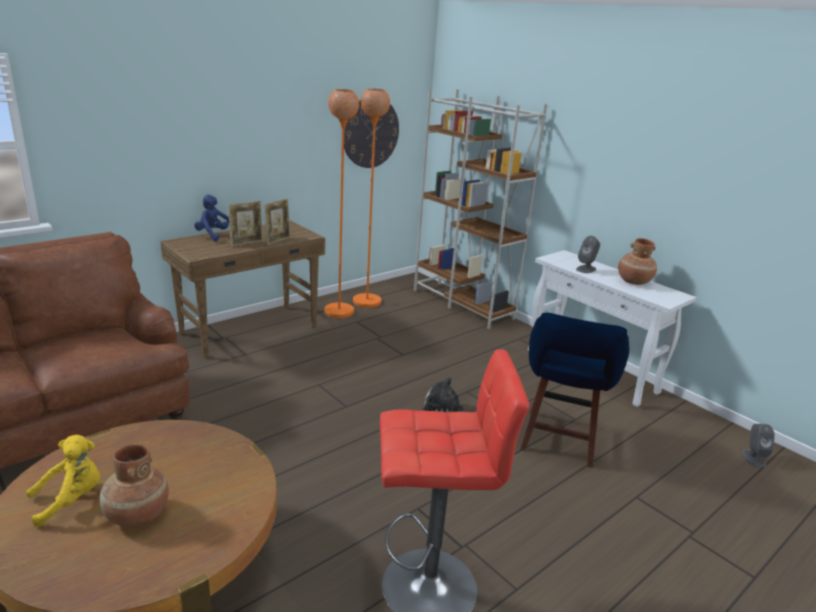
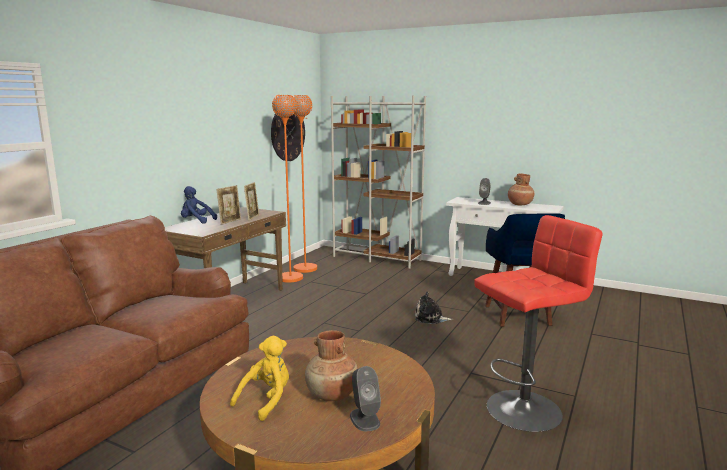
camera: 20 degrees left, 10 degrees down
(753, 458) = (631, 300): grey speaker -> grey speaker (364, 419)

